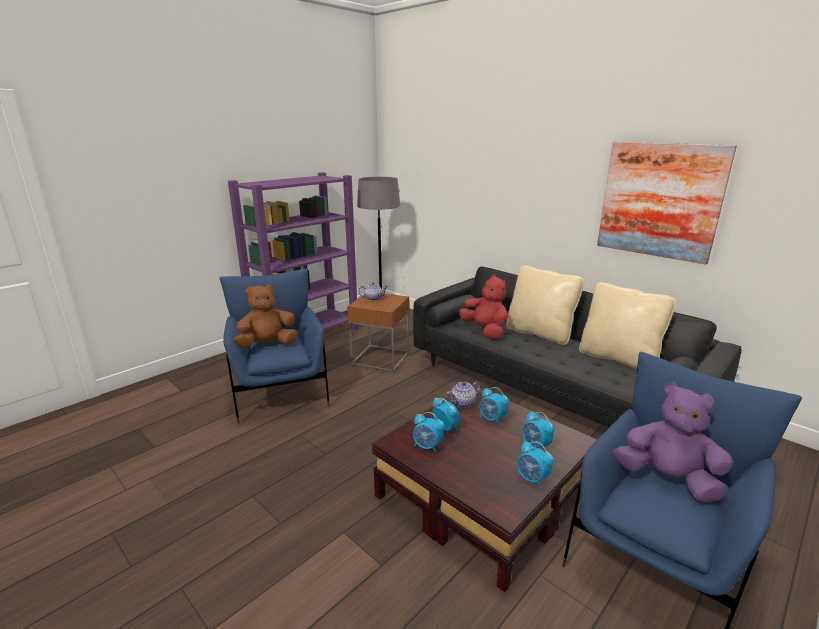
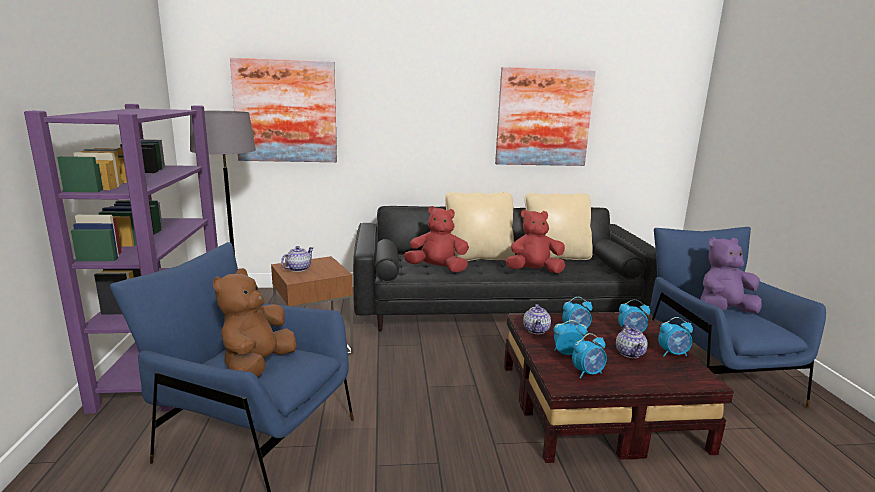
camera: 50 degrees left, 5 degrees down
(437, 178) = (286, 111): none -> picture
(494, 456) = (630, 353): none -> teapot
(561, 361) = (533, 271): none -> red plush toy

